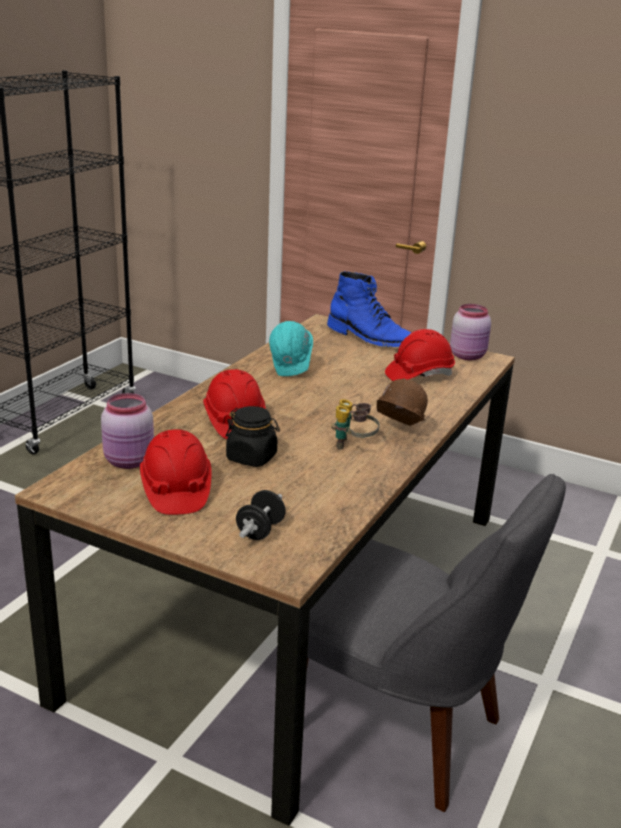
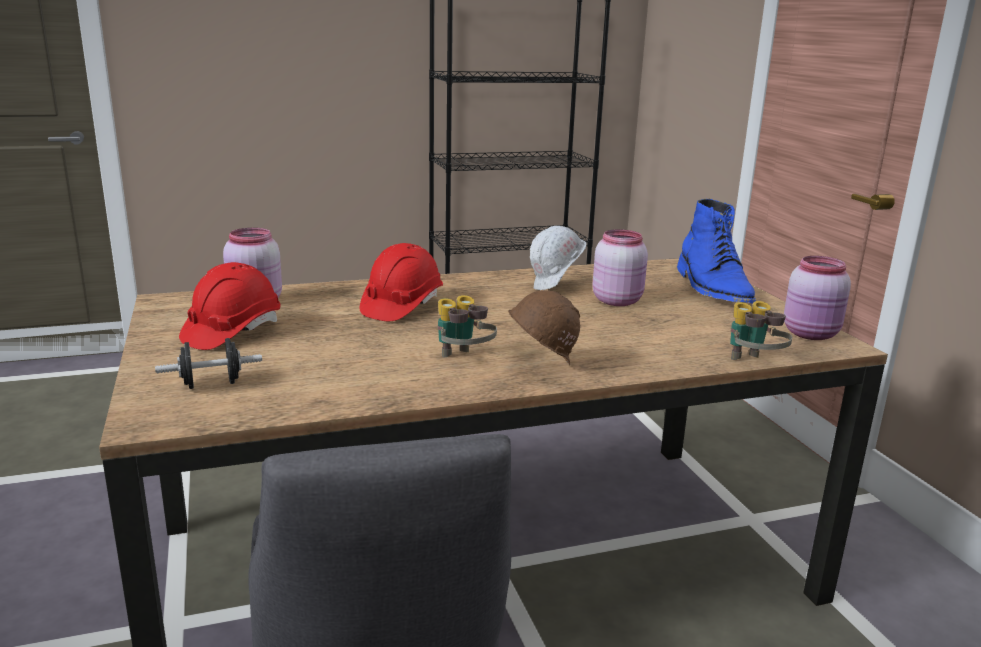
camera: 45 degrees right, 5 degrees down
(252, 457) = (349, 333): black jar -> none
(291, 370) = (556, 288): turquoise hard hat -> white hard hat
(342, 367) = (617, 300): none -> pink jar
(419, 374) = (697, 330): red hard hat -> none
(479, 387) = (753, 364): none -> binoculars

